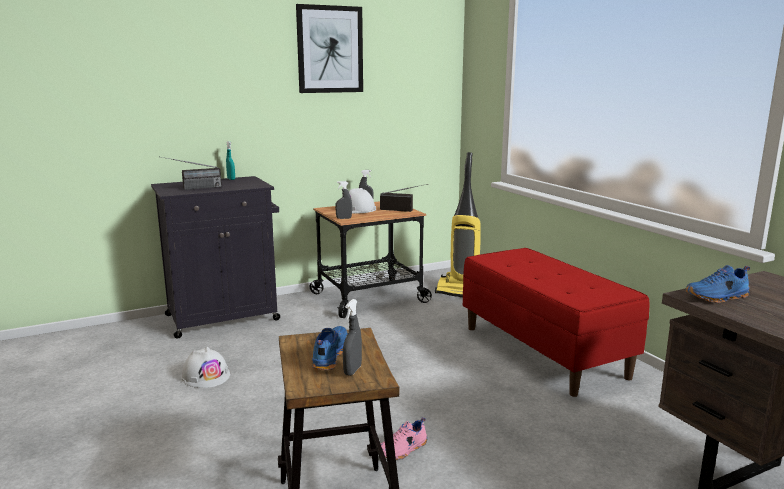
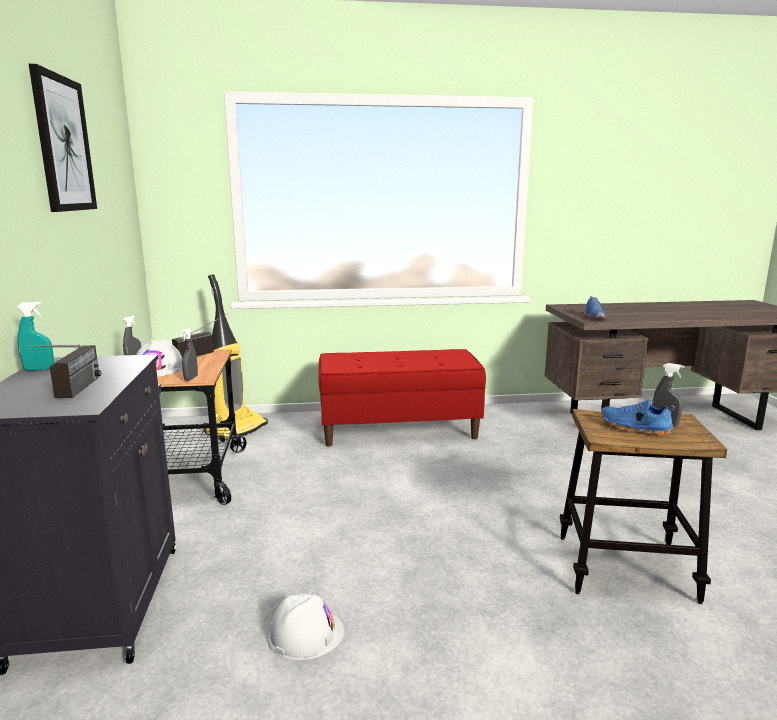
camera: 70 degrees left, 0 degrees up
(403, 450) = (534, 520): pink shoe -> none

